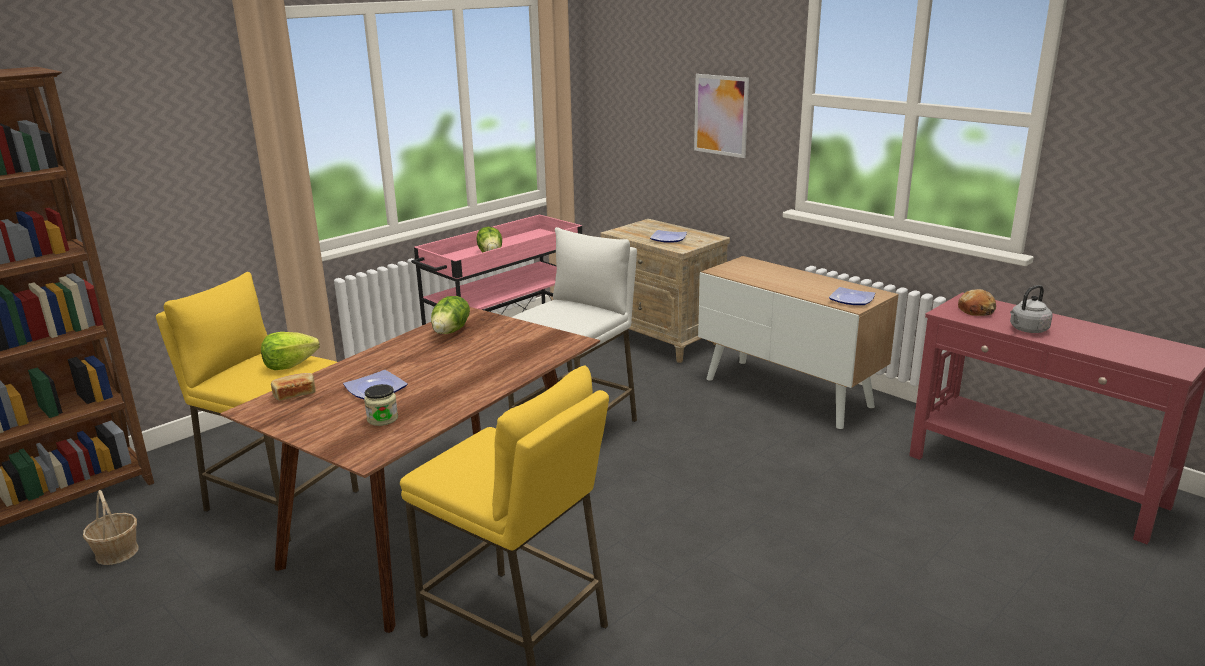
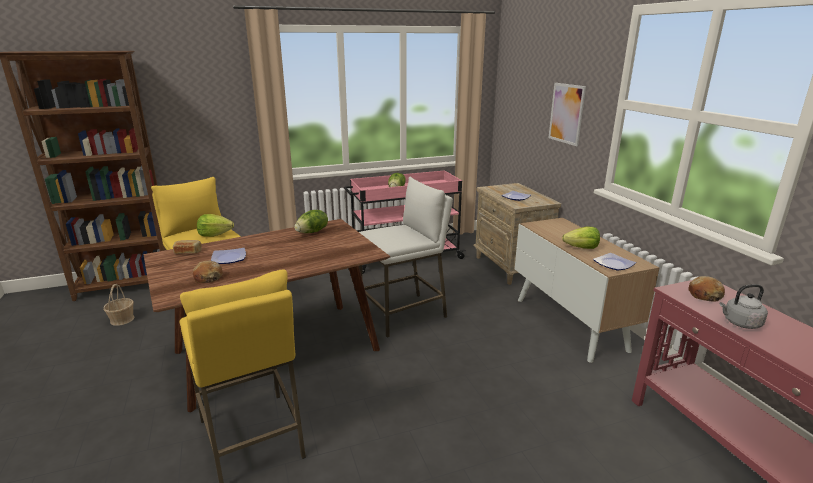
camera: 25 degrees right, 0 degrees up
(382, 419) = (208, 277): jar -> bread
(801, 288) = (582, 248): none -> lettuce

